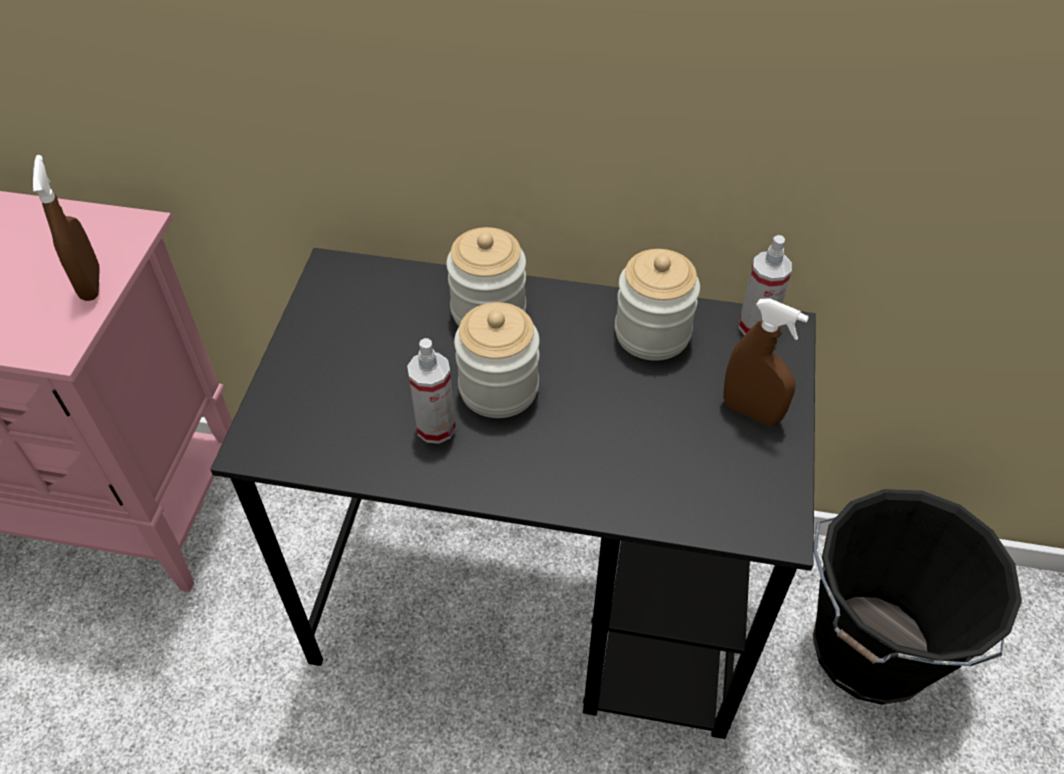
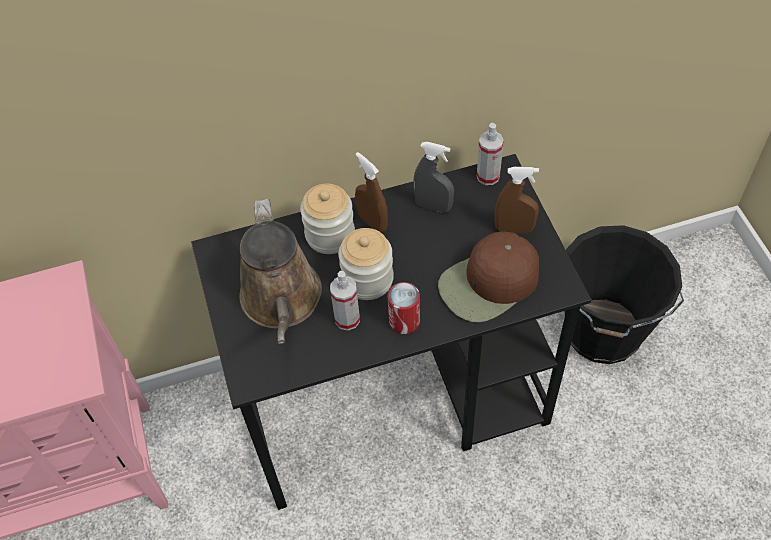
camera: 25 degrees left, 5 degrees up
(91, 284) = (68, 330): brown spray bottle -> brown spray bottle (372, 222)
(368, 366) = (282, 301): none -> brown watering can
(511, 466) = (404, 321): none -> can
(652, 333) = (433, 206): jar -> grey spray bottle
(666, 470) = (489, 284): none -> brown cap

